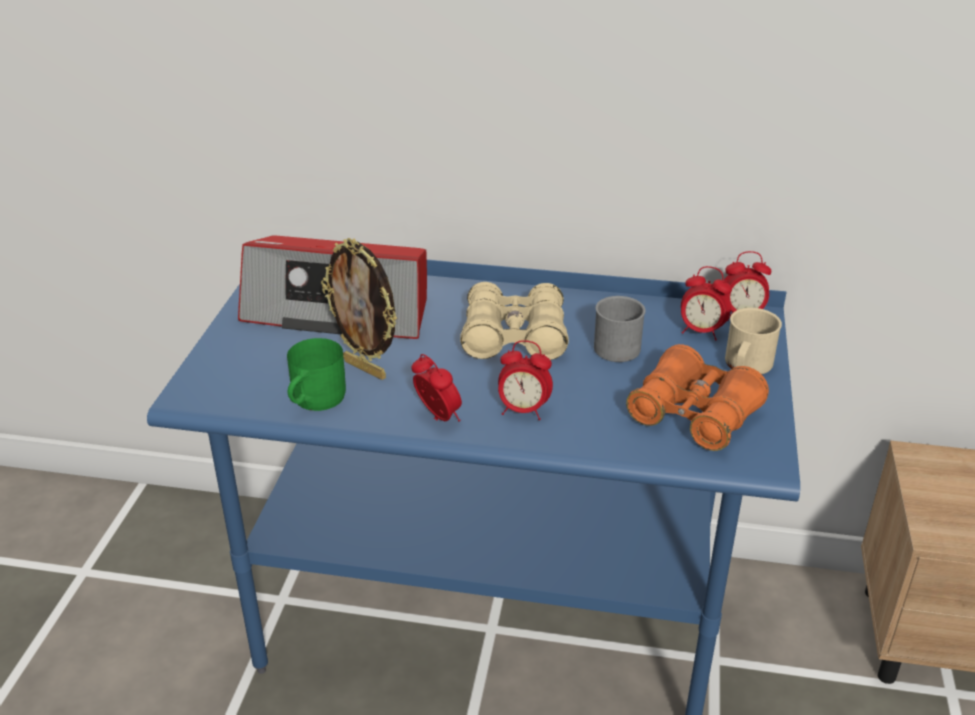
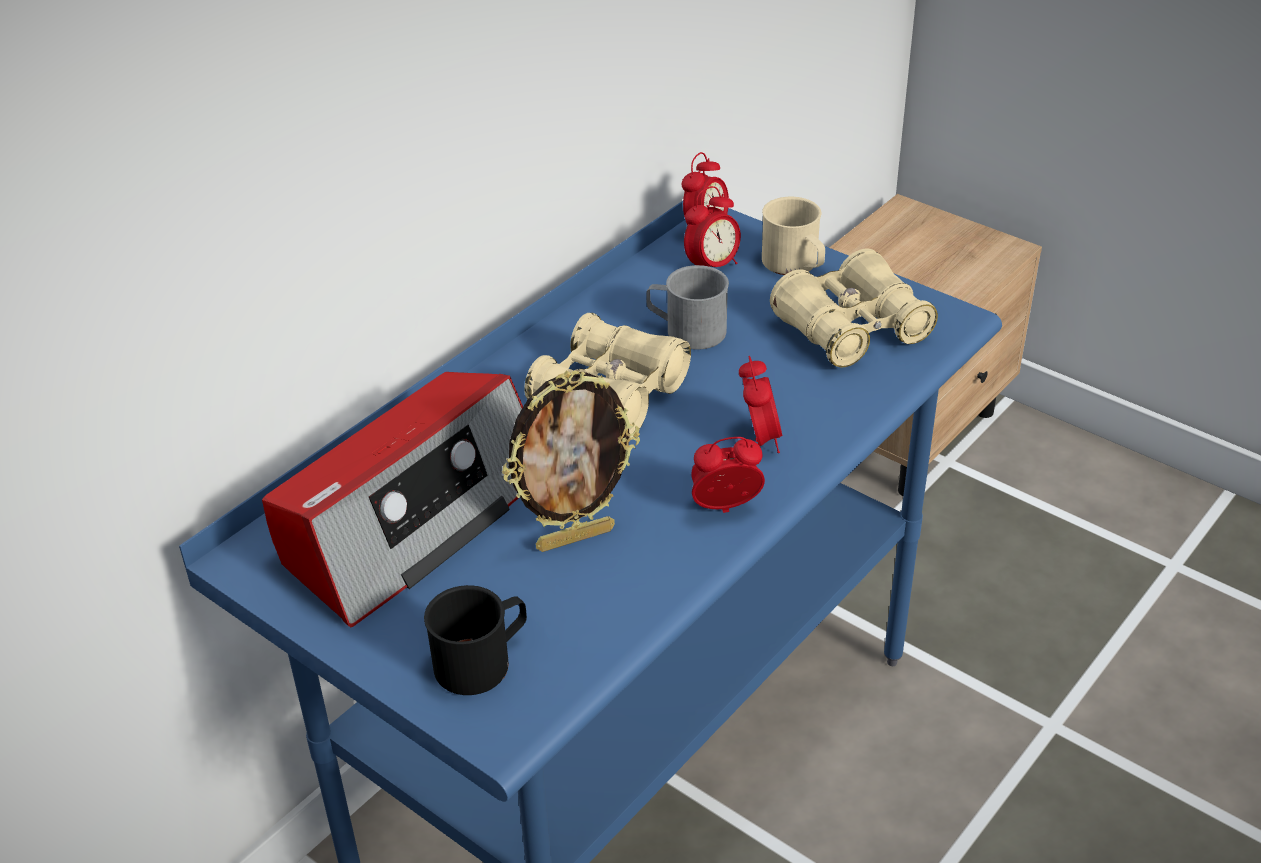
camera: 60 degrees left, 5 degrees up
(239, 372) = (482, 661): none -> black mug
(314, 399) = (606, 604): green mug -> none
(523, 411) = (759, 439): alarm clock -> alarm clock turned 45 degrees counterclockwise
(694, 415) = (851, 329): orange binoculars -> beige binoculars

